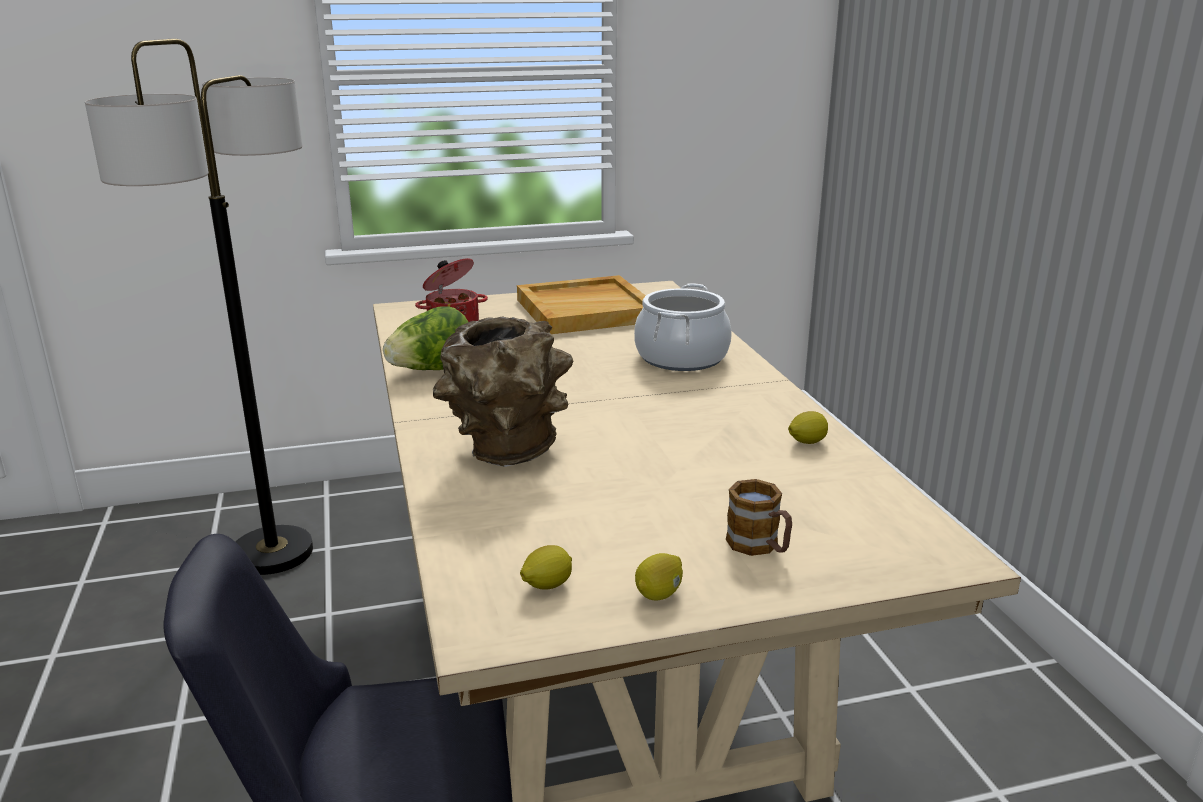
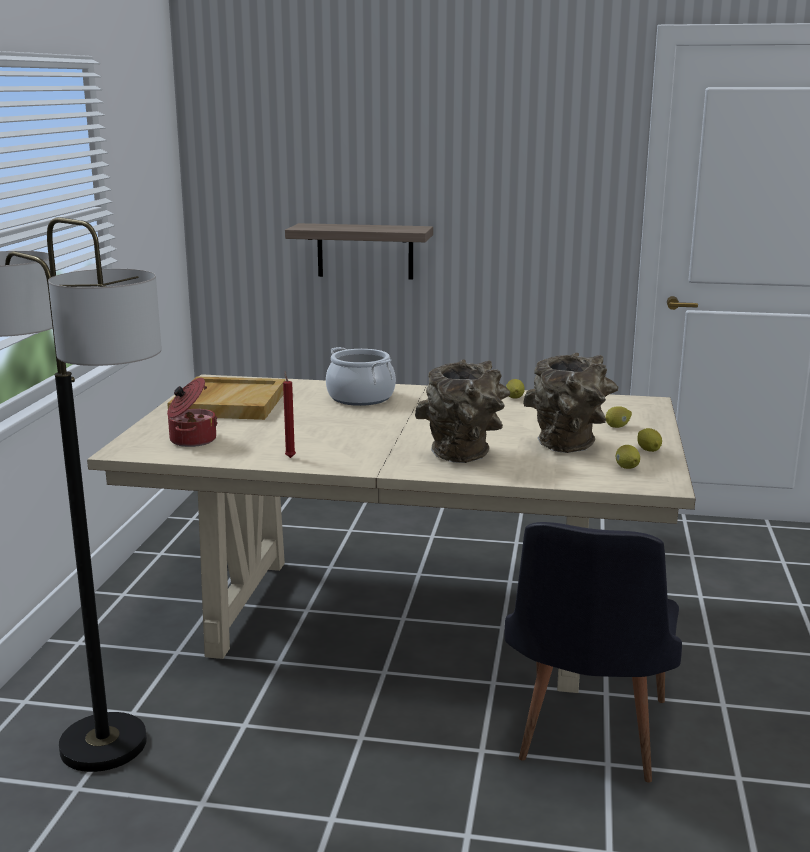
camera: 65 degrees left, 5 degrees down
(432, 370) = (290, 457): lettuce -> red candle
(612, 520) = (569, 446): none -> brown vase
(759, 547) = (617, 427): mug -> lemon
(957, 179) = (365, 251): none -> shelf

